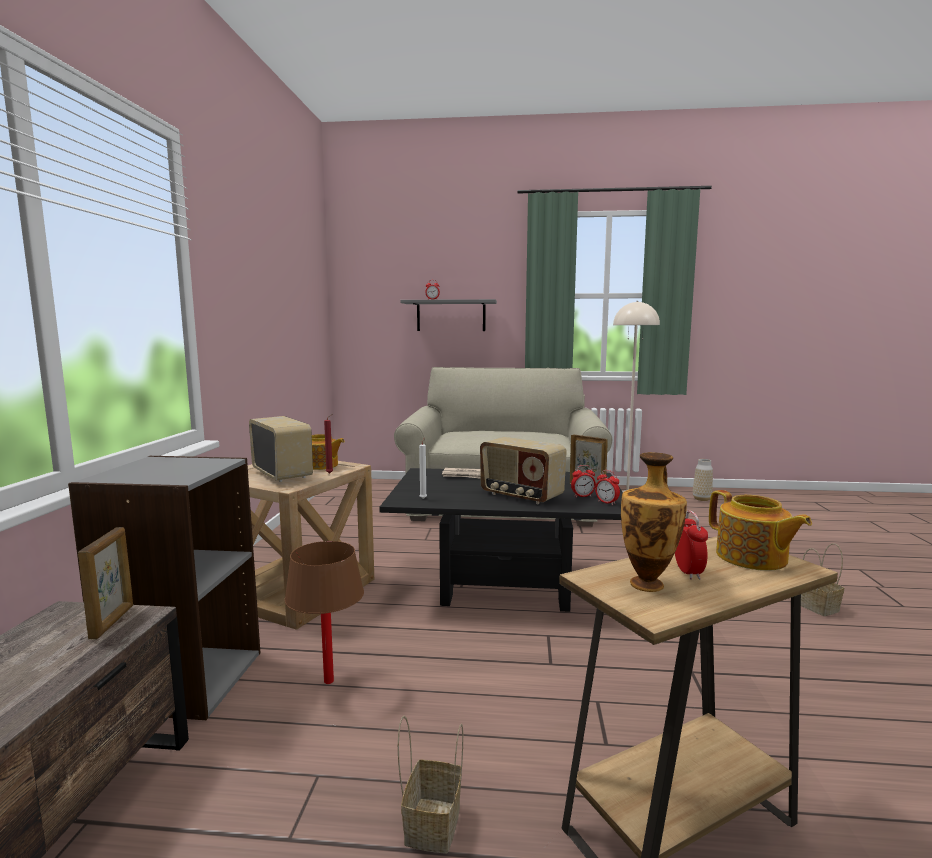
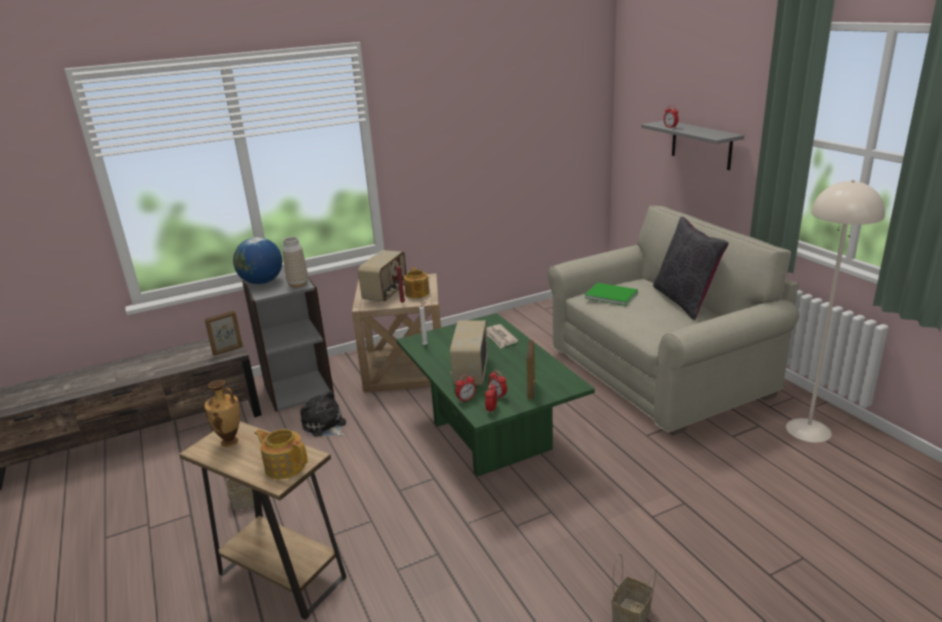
camera: 60 degrees right, 15 degrees up
(127, 475) = (262, 282): none -> globe
(329, 681) = (325, 426): brown table lamp -> plush toy
(465, 437) = (610, 295): none -> green book
(505, 585) = (491, 435): black coffee table -> green coffee table
(514, 430) = (684, 301): none -> black pillow
(688, 572) = (251, 450): alarm clock -> alarm clock (466, 399)
(701, 499) = (897, 484): vase -> vase (298, 285)
(752, 558) = (285, 466): teapot -> teapot turned 90 degrees clockwise

